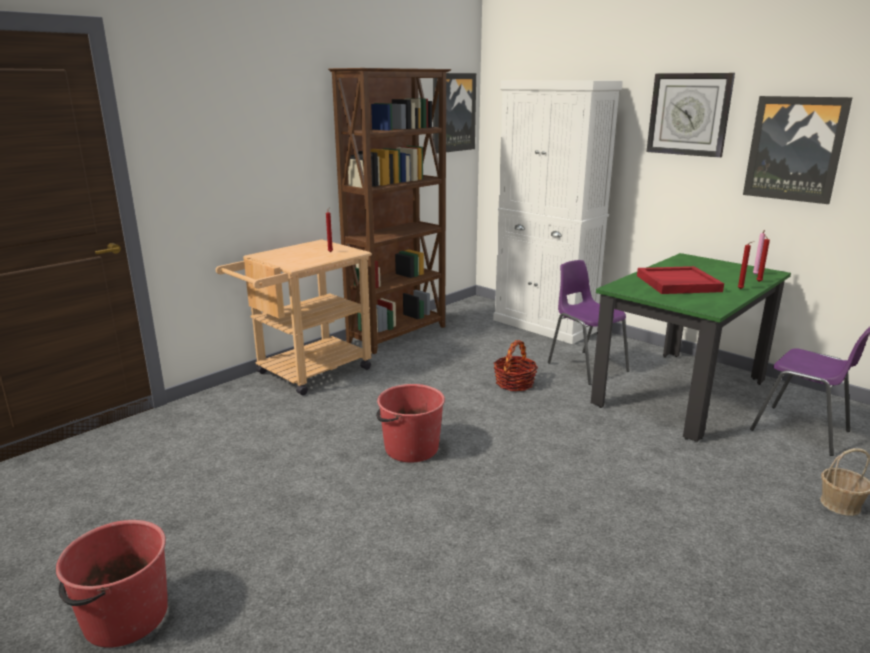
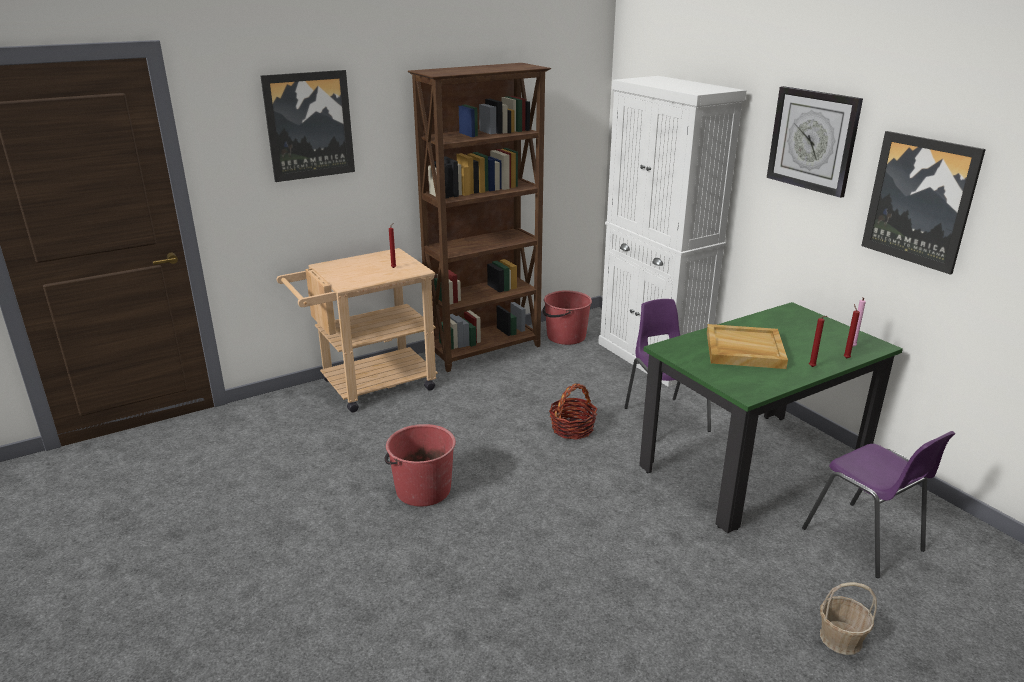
camera: 15 degrees right, 5 degrees up
(124, 617) = (101, 613): red bucket -> red bucket (565, 336)
(453, 112) = (572, 106): picture -> picture (309, 125)
(677, 283) = (743, 350): red tray -> beige tray

